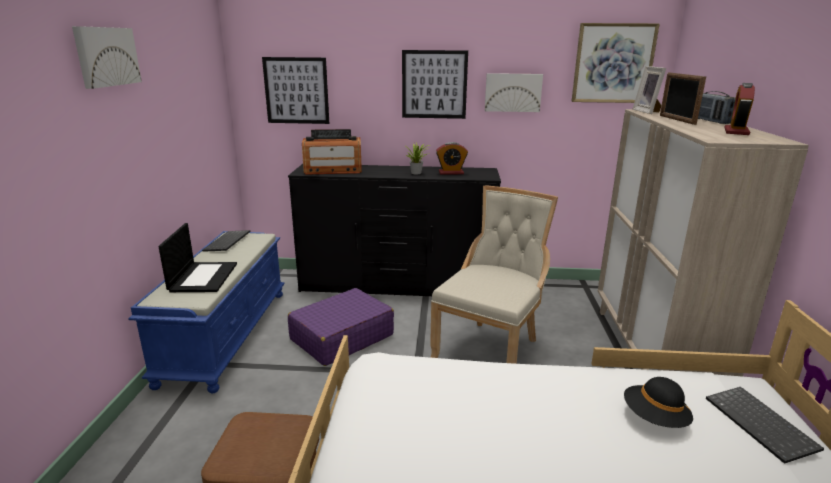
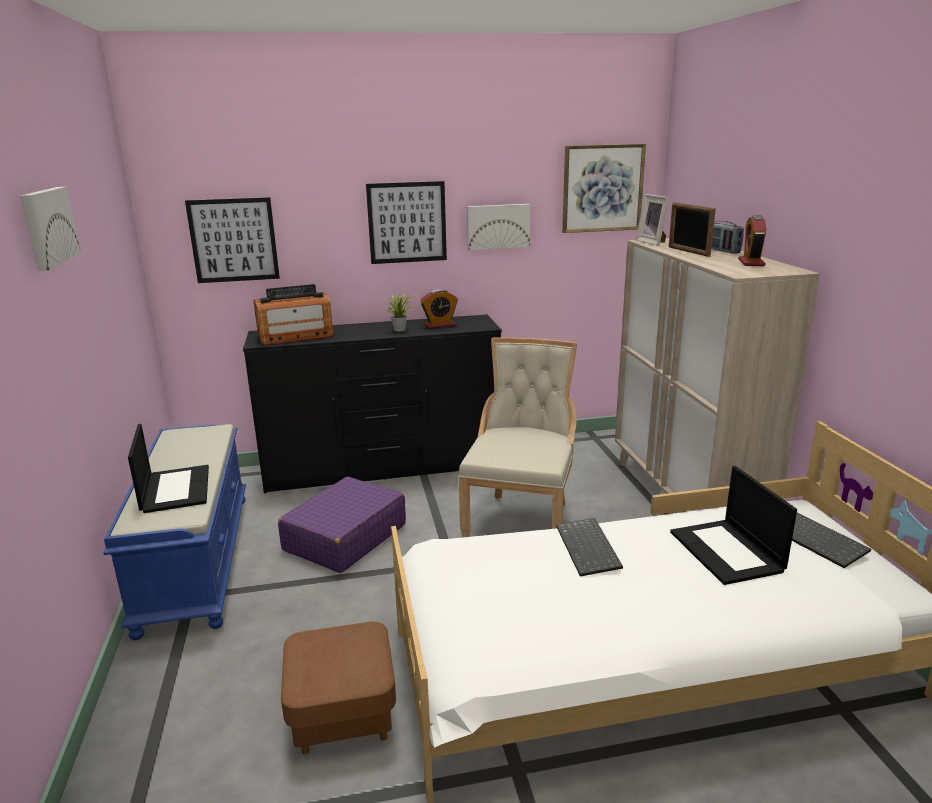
camera: 15 degrees left, 0 degrees up
(228, 242) = (177, 442): keyboard -> keyboard (589, 549)
(654, 418) = (727, 552): black hat -> laptop

